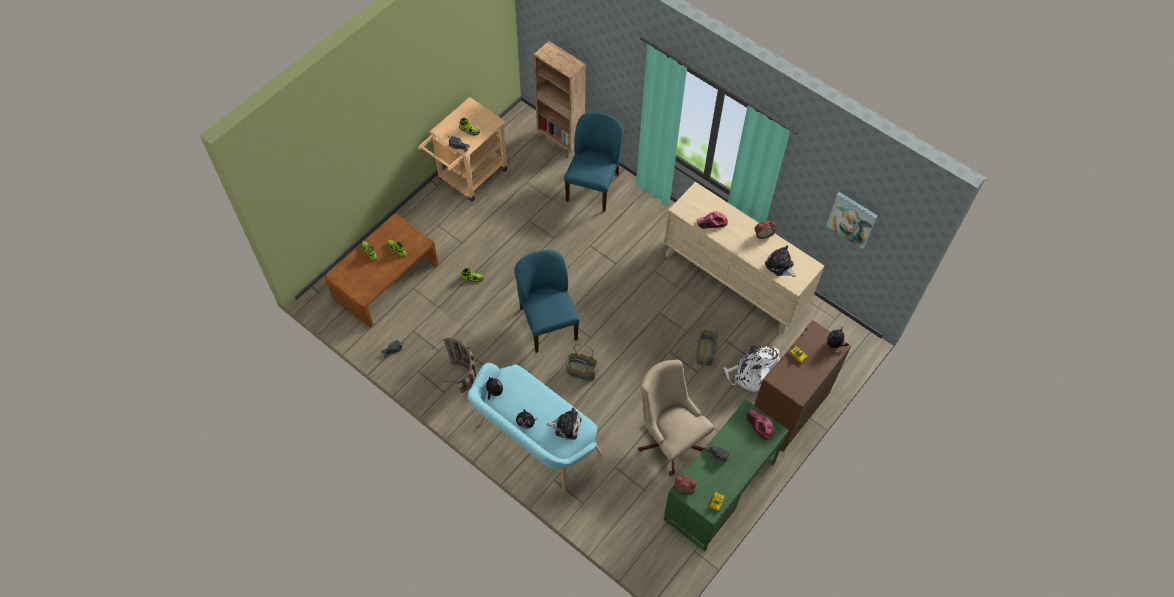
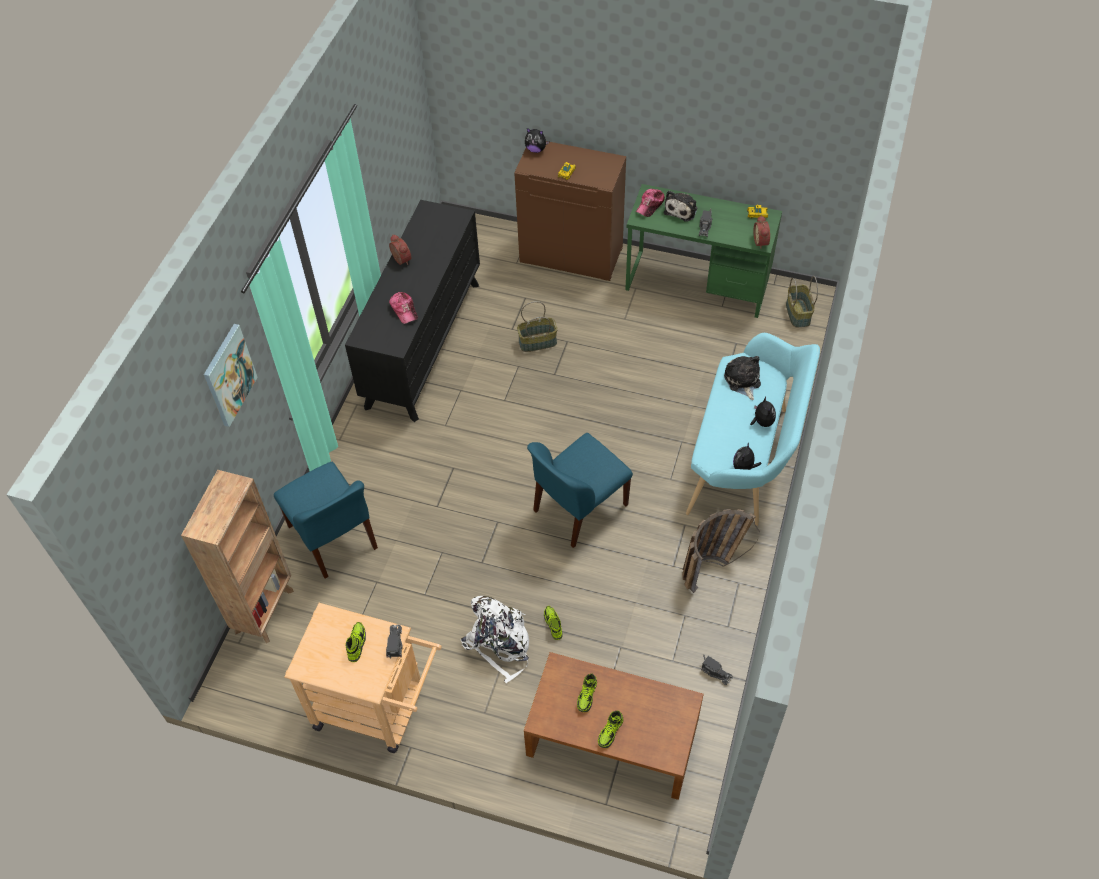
camera: 110 degrees left, 5 degrees down
(582, 370) = (626, 448): basket -> basket (797, 313)
(593, 186) = (334, 538): blue chair -> blue chair turned 120 degrees counterclockwise
(669, 438) = (664, 340): beige office chair -> none
(735, 280) = (423, 343): beige dresser -> black dresser
(753, 374) = (543, 294): white backpack -> white backpack (500, 643)
(780, 266) = (439, 234): plush toy -> plush toy (681, 209)
(852, 219) = (393, 128): picture -> picture (229, 375)

